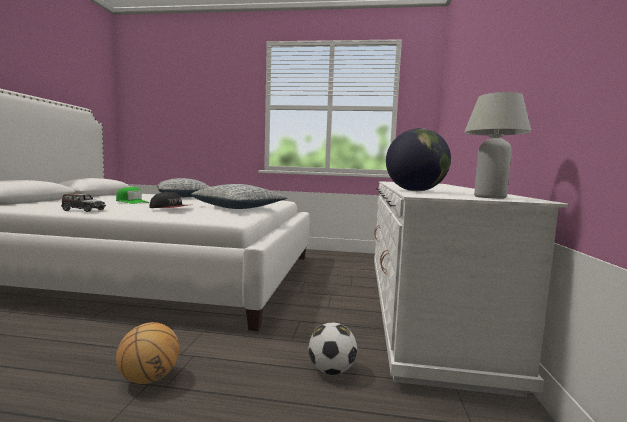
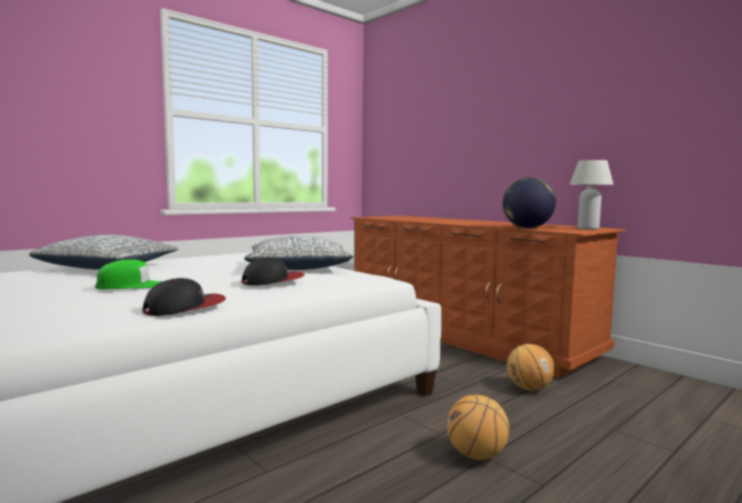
camera: 50 degrees left, 0 degrees up
(83, 210) = (185, 308): toy car -> cap
(331, 370) = (528, 388): football -> basketball
(422, 309) = (463, 334): white dresser -> brown dresser

